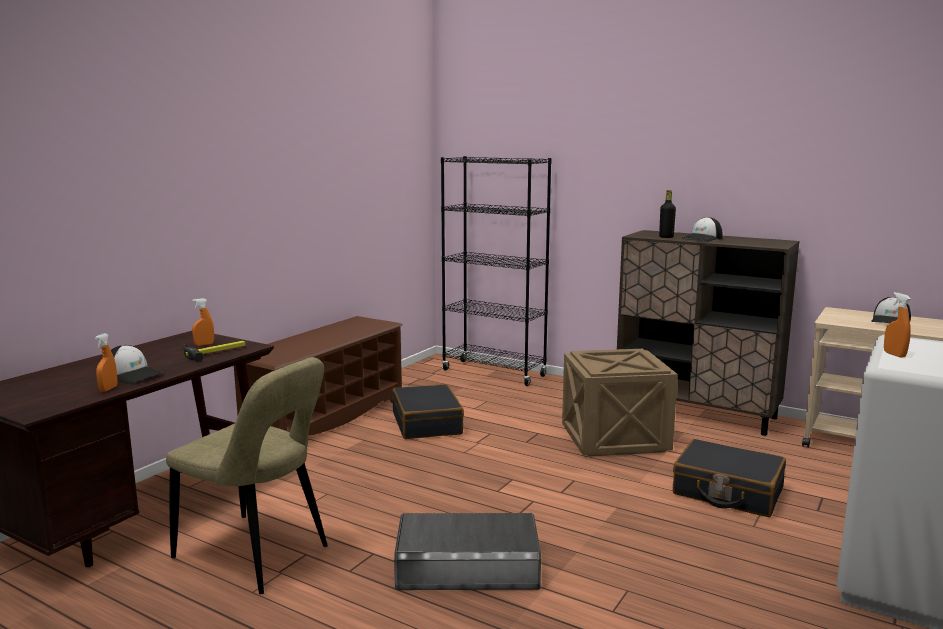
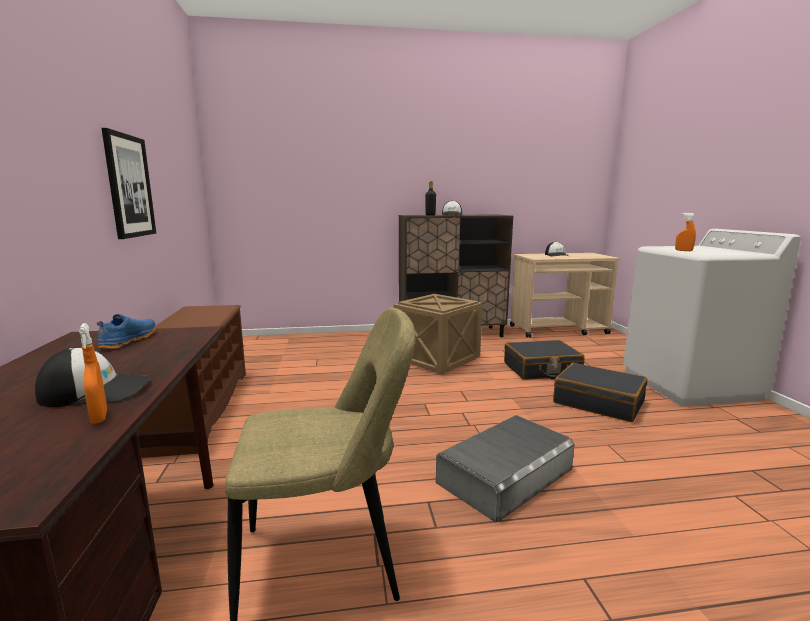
camera: 40 degrees left, 0 degrees up
(204, 344) = (127, 341): orange spray bottle -> blue shoe
(215, 352) = (165, 344): hammer -> none
(291, 205) = (129, 186): none -> picture
(427, 423) = (298, 386): black suitcase -> black suitcase (598, 402)
(494, 373) = (291, 340): black bookcase -> none

